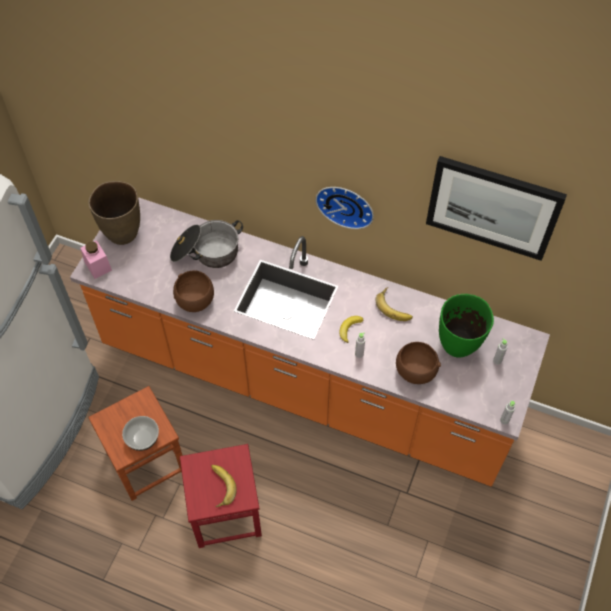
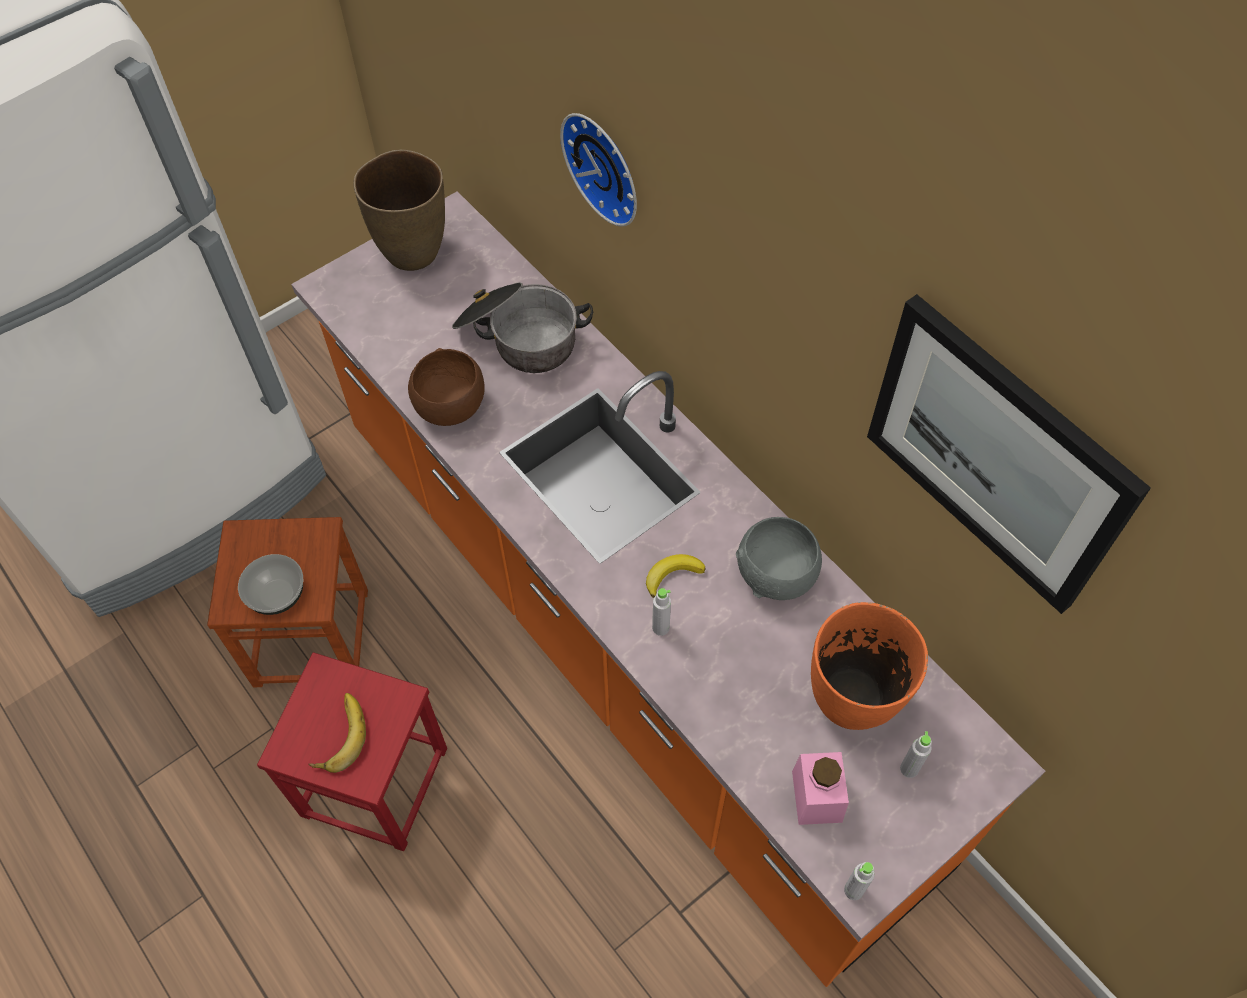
camera: 30 degrees right, 0 degrees up
(98, 266) = (343, 285): pink jar -> pink jar (816, 796)
(346, 204) = (751, 340): wall clock -> wall clock (606, 166)
(395, 306) = (777, 575): banana -> grey bowl
(414, 371) = (740, 708): brown bowl -> none
(458, 345) = (852, 702): green vase -> orange vase

